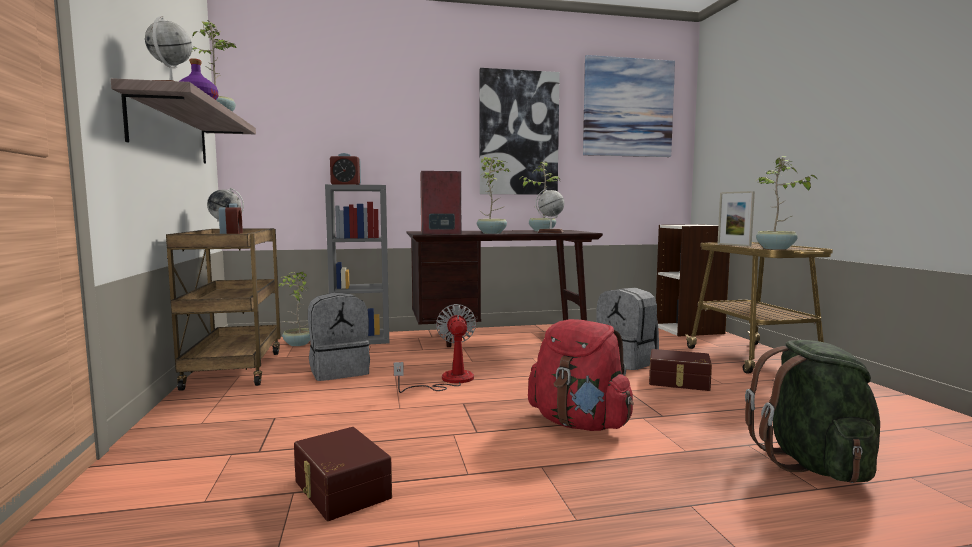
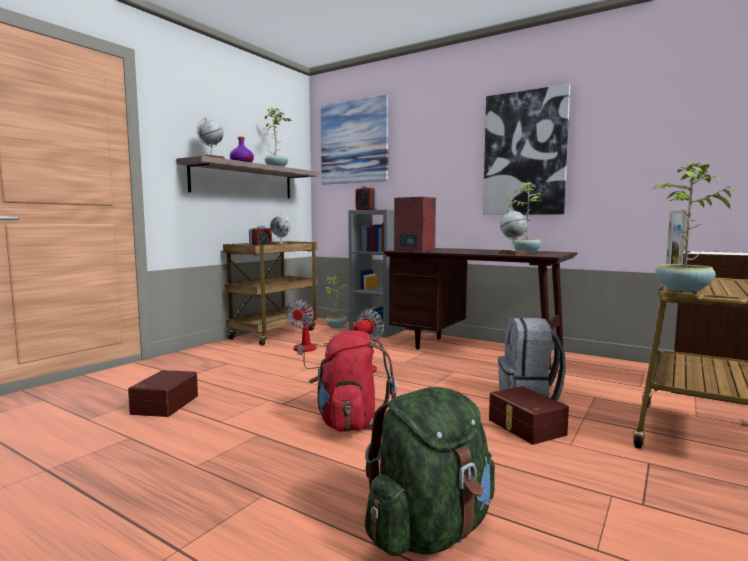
camera: 45 degrees right, 0 degrees up
(339, 371) = (314, 348): grey backpack -> fan
(492, 233) = (454, 252): potted plant -> none
(628, 108) = (664, 108): picture -> picture (354, 142)

